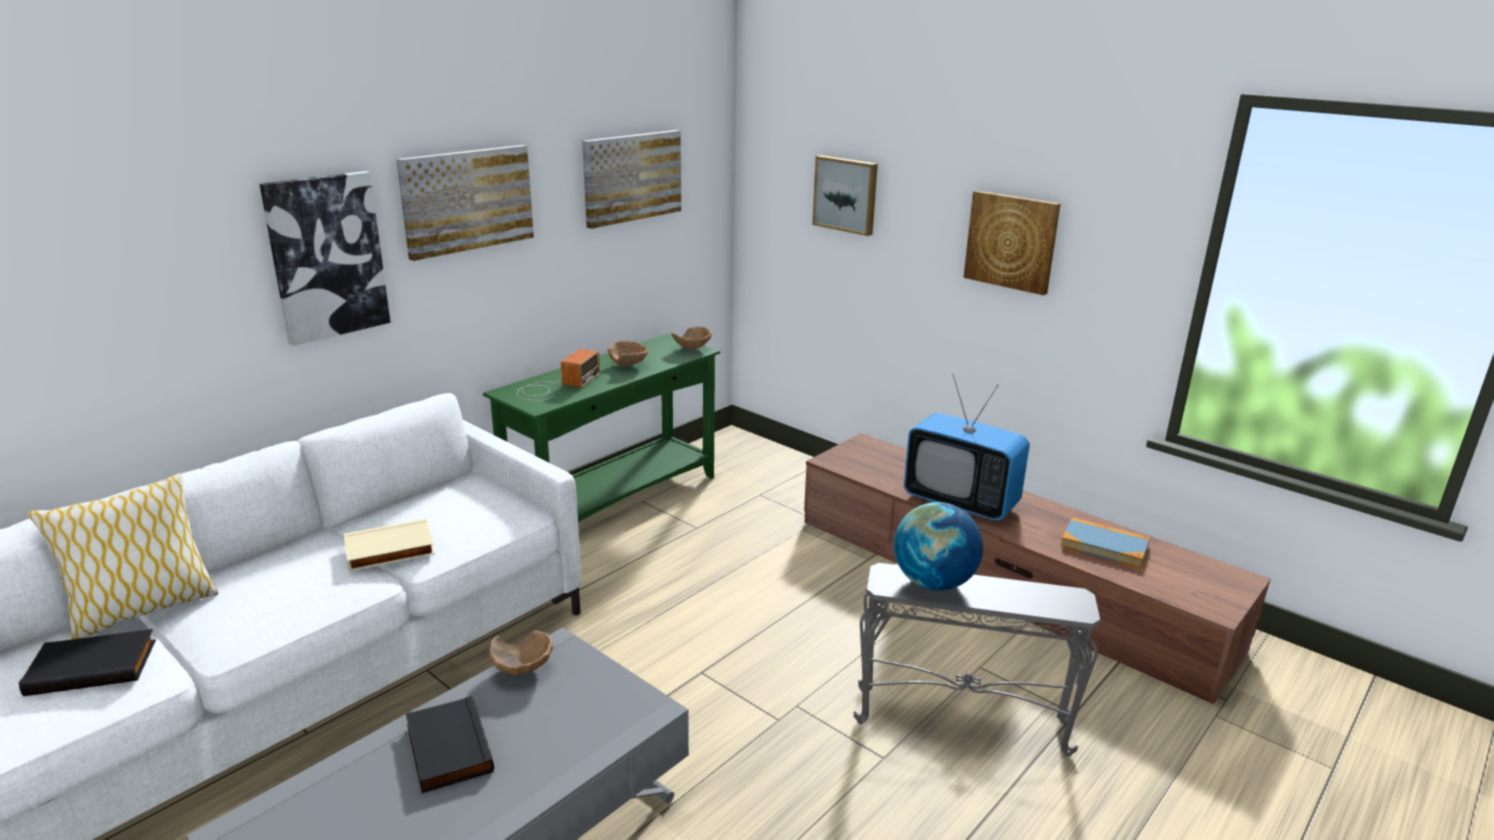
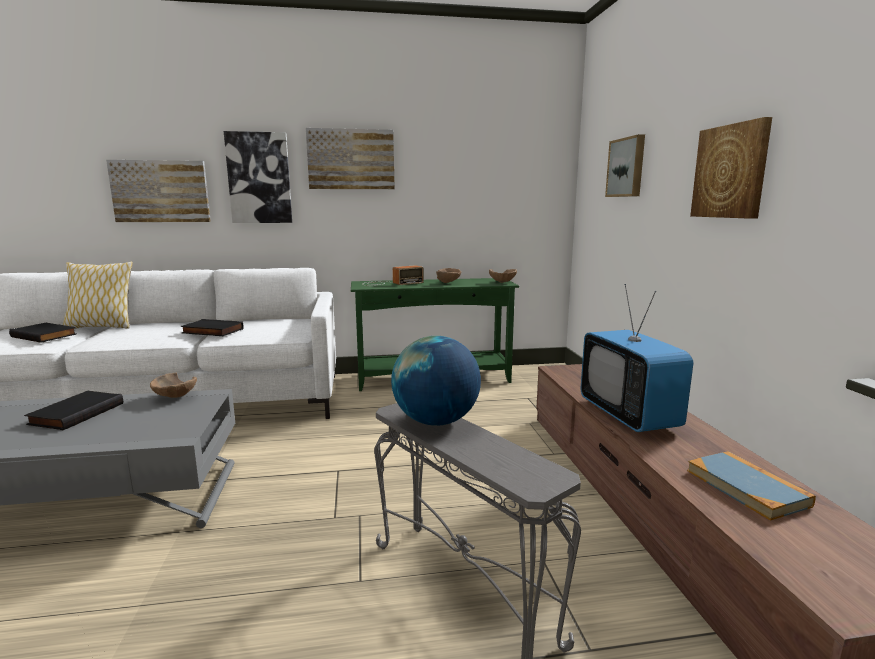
camera: 40 degrees right, 10 degrees down
(389, 551) = (211, 331): beige book -> black book
(631, 177) = (479, 163): picture -> picture (161, 191)

